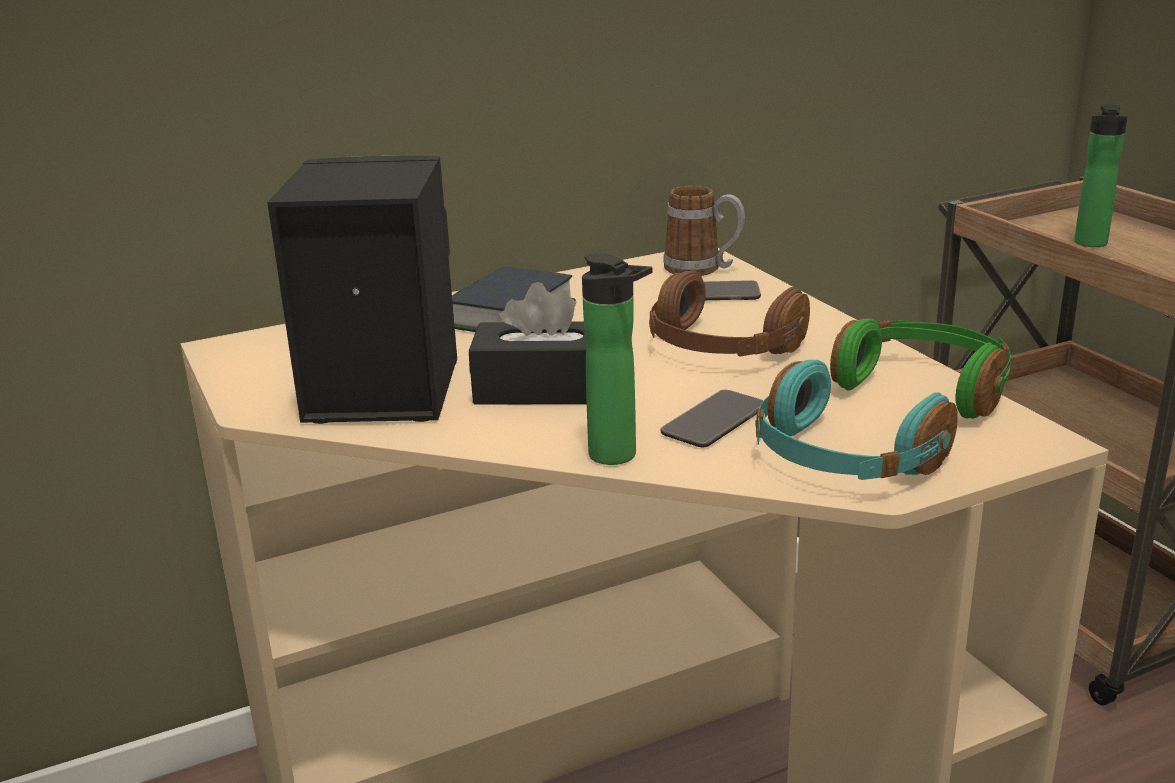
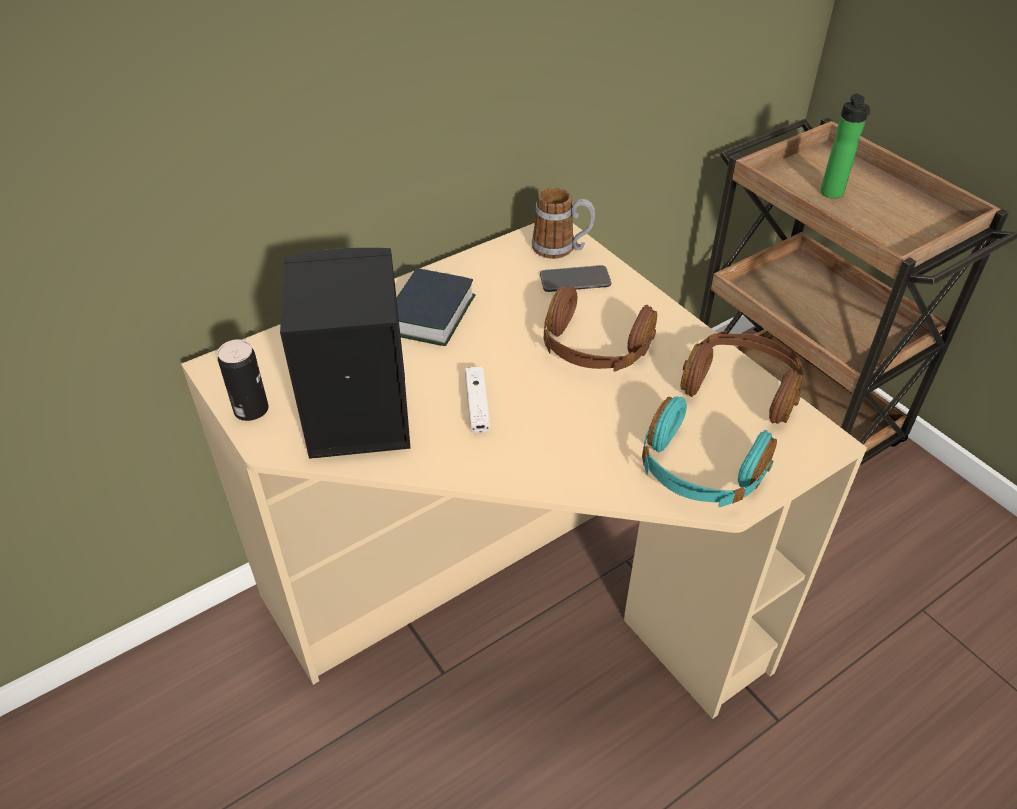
camera: 10 degrees left, 20 degrees up
(247, 381) = (251, 410): none -> can
(544, 389) = (477, 405): black tissue box -> white game controller
(618, 456) = (548, 479): bottle -> none
(714, 421) = (605, 434): phone -> none
(925, 387) = (742, 387): green headphones -> brown headphones

